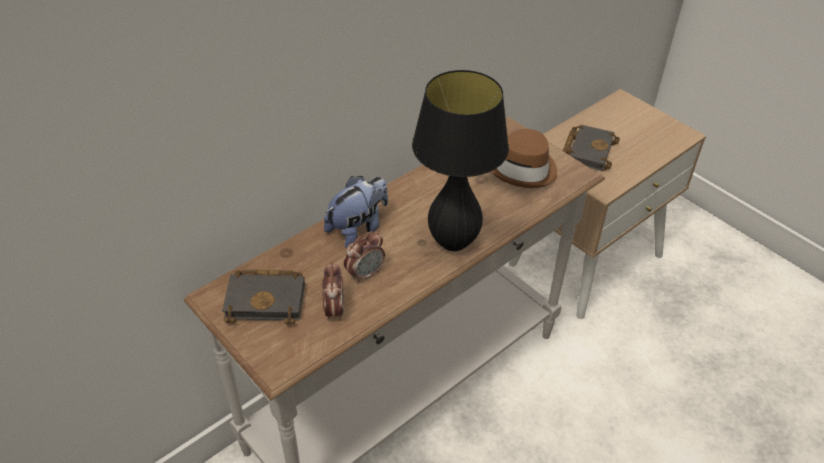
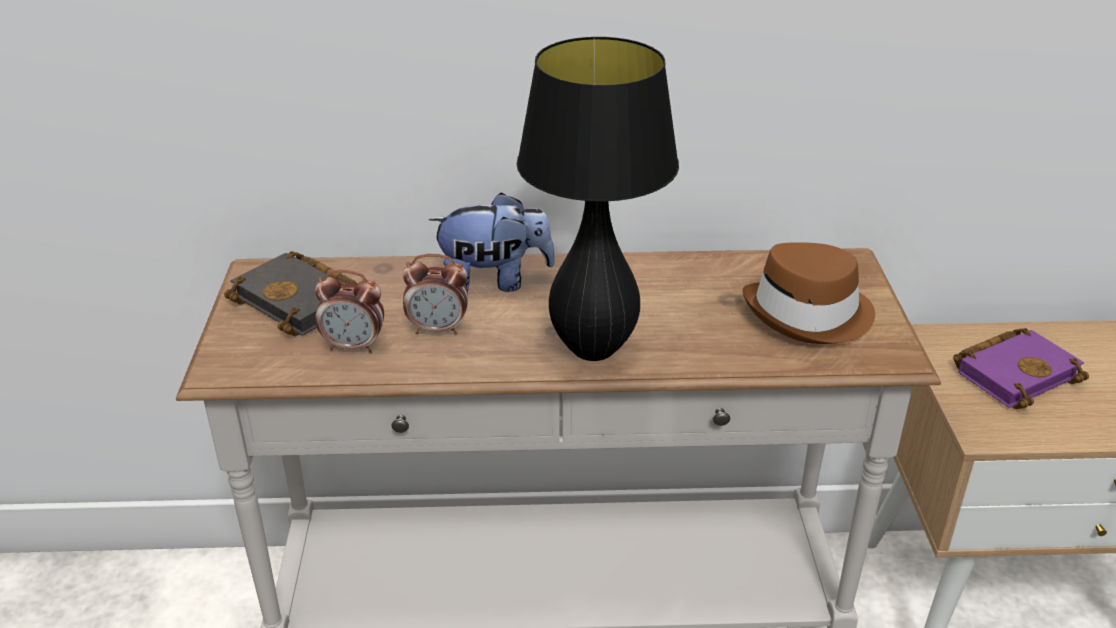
camera: 40 degrees right, 10 degrees down
(334, 310) = (354, 346): alarm clock -> alarm clock turned 60 degrees clockwise
(587, 150) = (1015, 372): black book -> purple book

